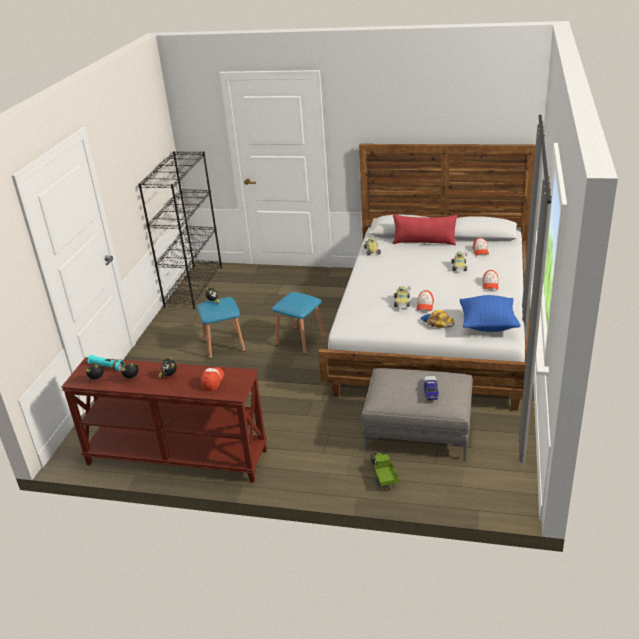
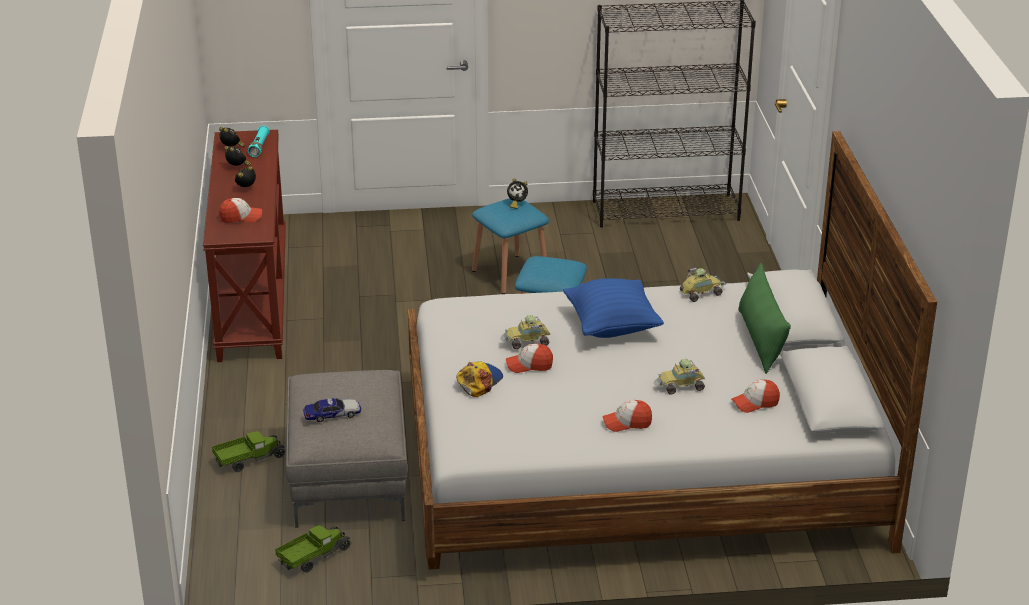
camera: 70 degrees right, 0 degrees up
(424, 242) = (761, 340): red pillow -> green pillow
(488, 325) = (487, 430): blue pillow -> blue pillow (612, 327)
(497, 454) = (314, 557): none -> toy truck

